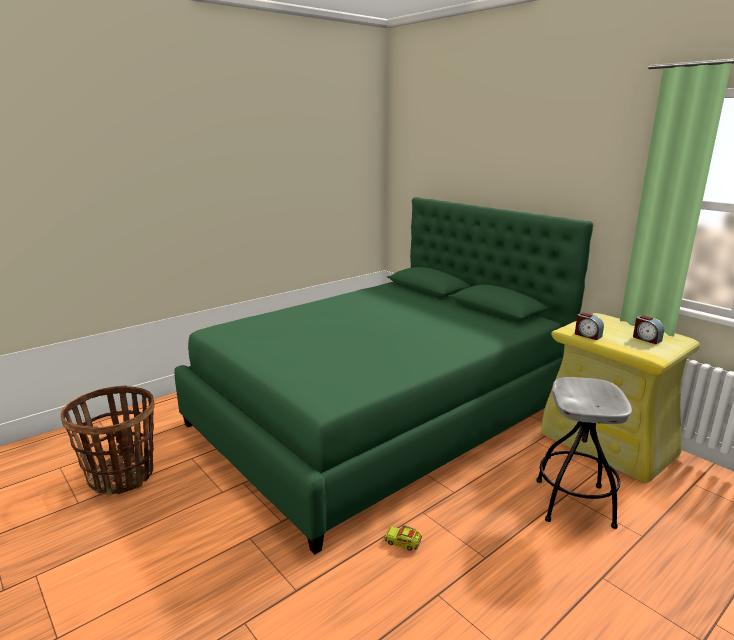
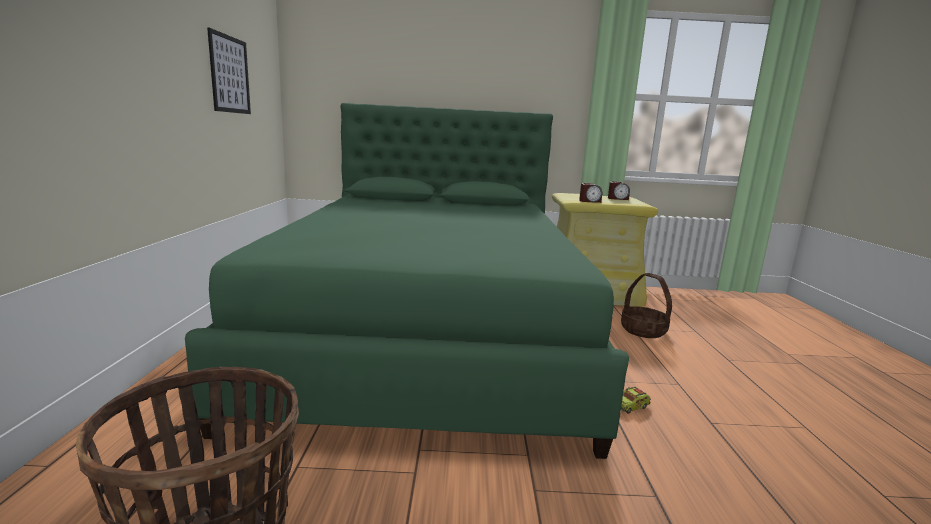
camera: 50 degrees left, 5 degrees down
(313, 186) = (230, 74): none -> picture
(574, 503) = (643, 330): grey stool -> basket

